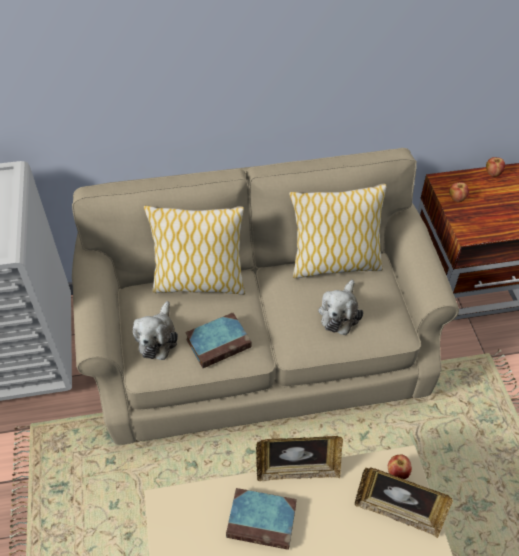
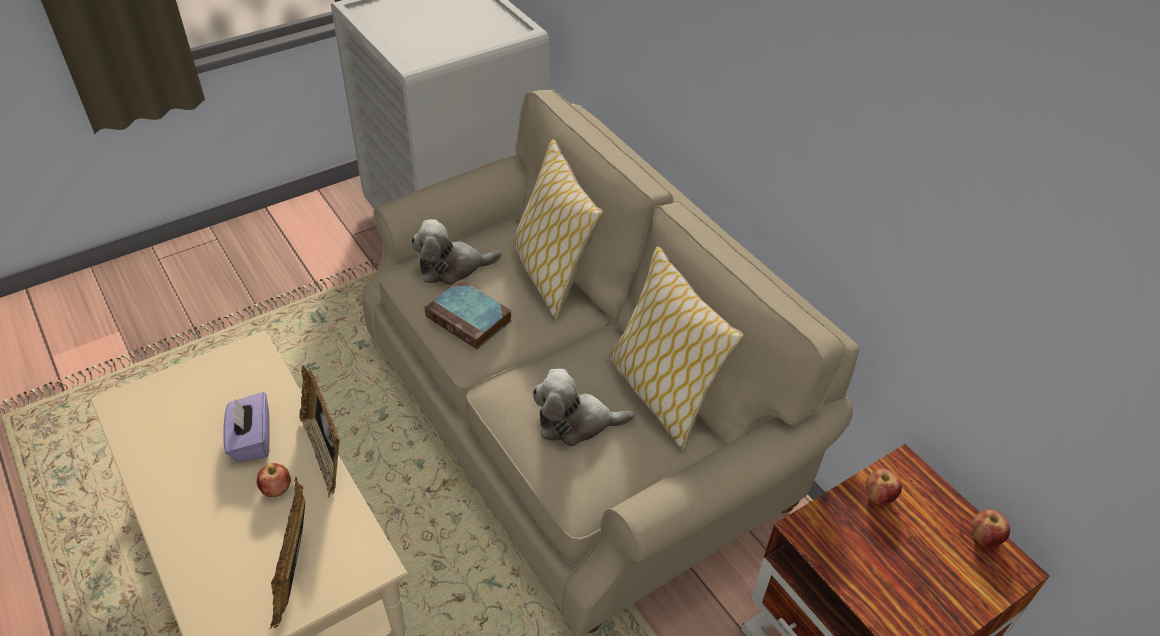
camera: 65 degrees right, 5 degrees down
(263, 520) = (251, 440): book -> purple tissue box
(397, 473) = (355, 562): apple -> apple (277, 490)

